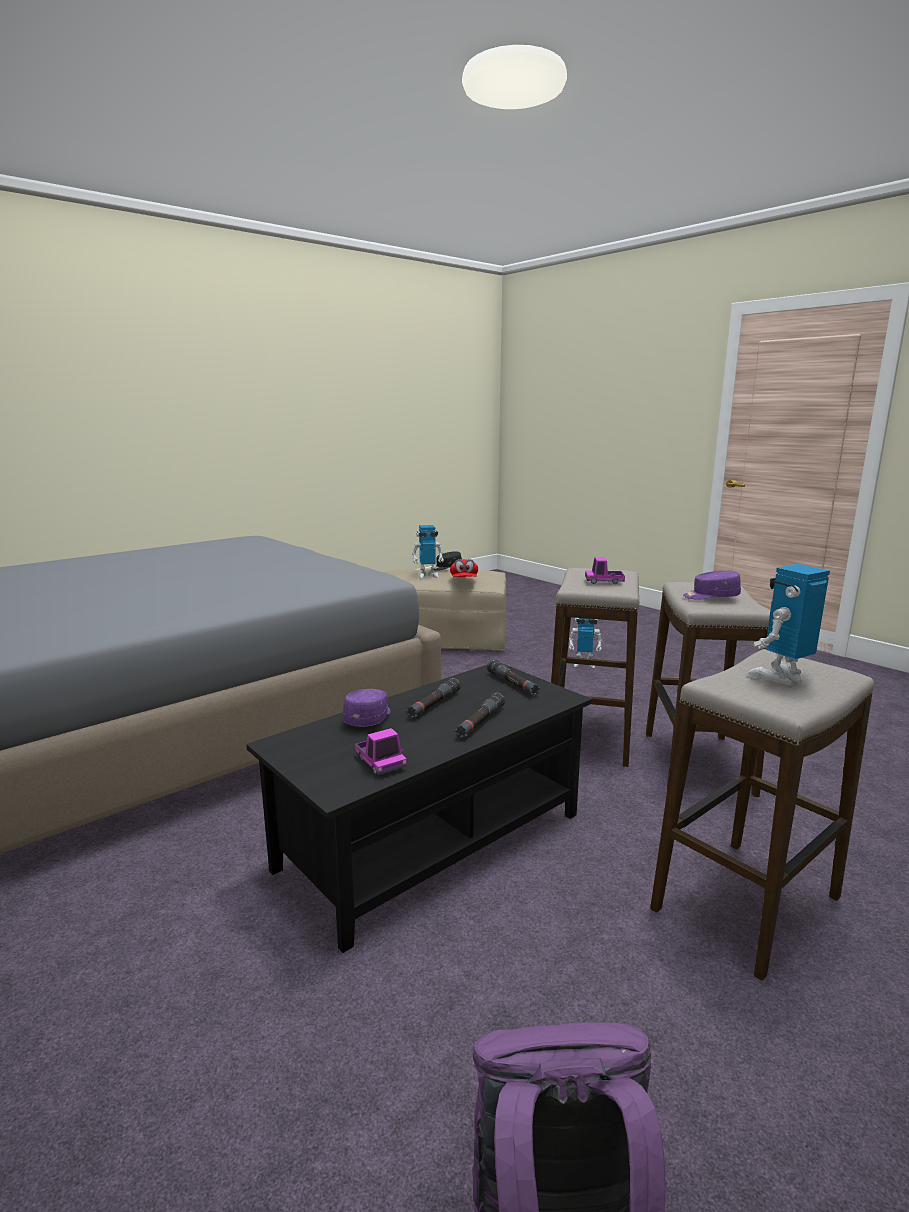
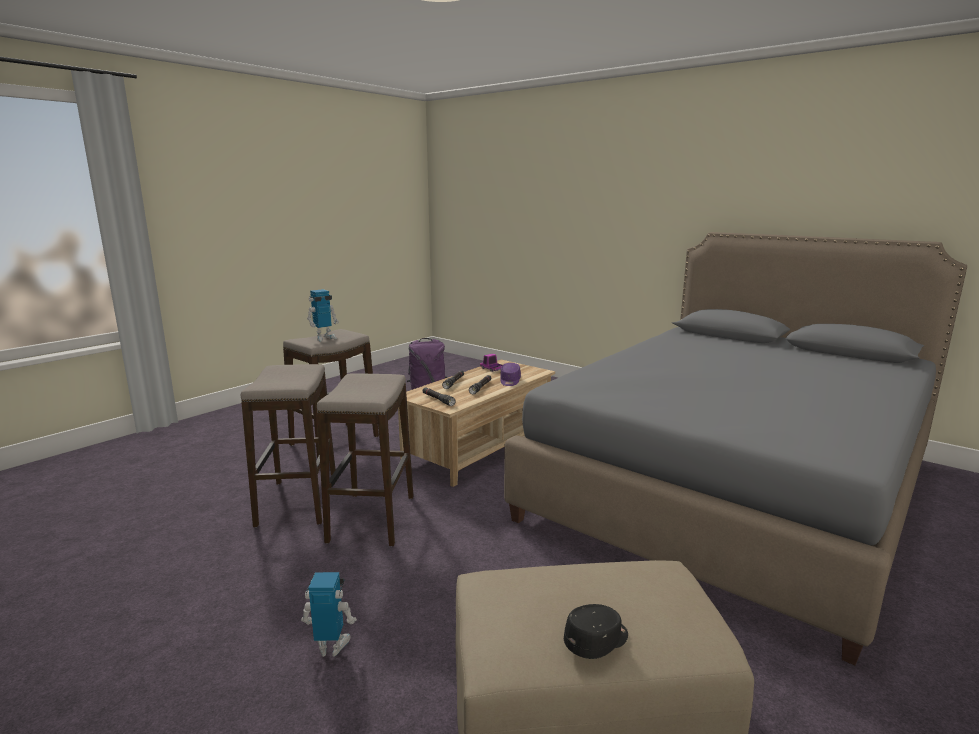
camera: 170 degrees right, 0 degrees up
(428, 576) = (607, 588): toy robot -> none
(432, 840) = (479, 449): black coffee table -> beige coffee table
(464, 581) = (530, 572): red cap -> none
(604, 581) = (359, 387): toy truck -> none
(710, 597) = (289, 376): purple cap -> none

